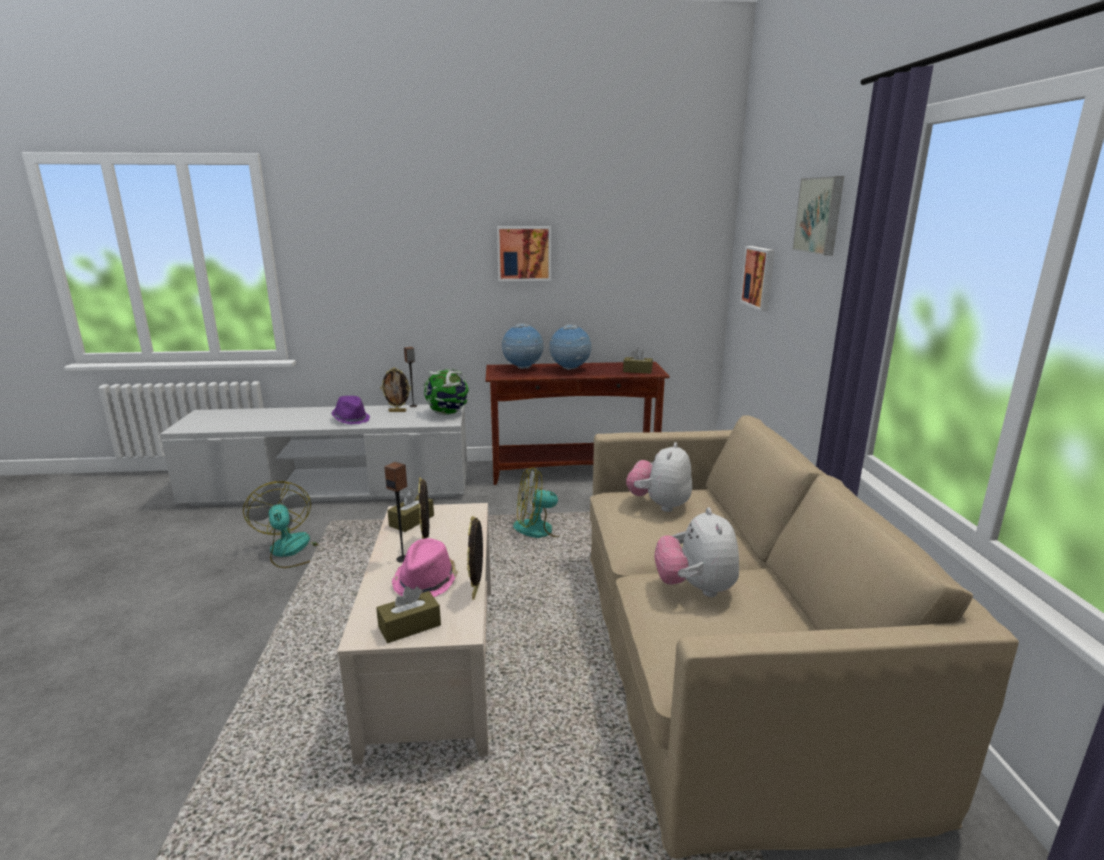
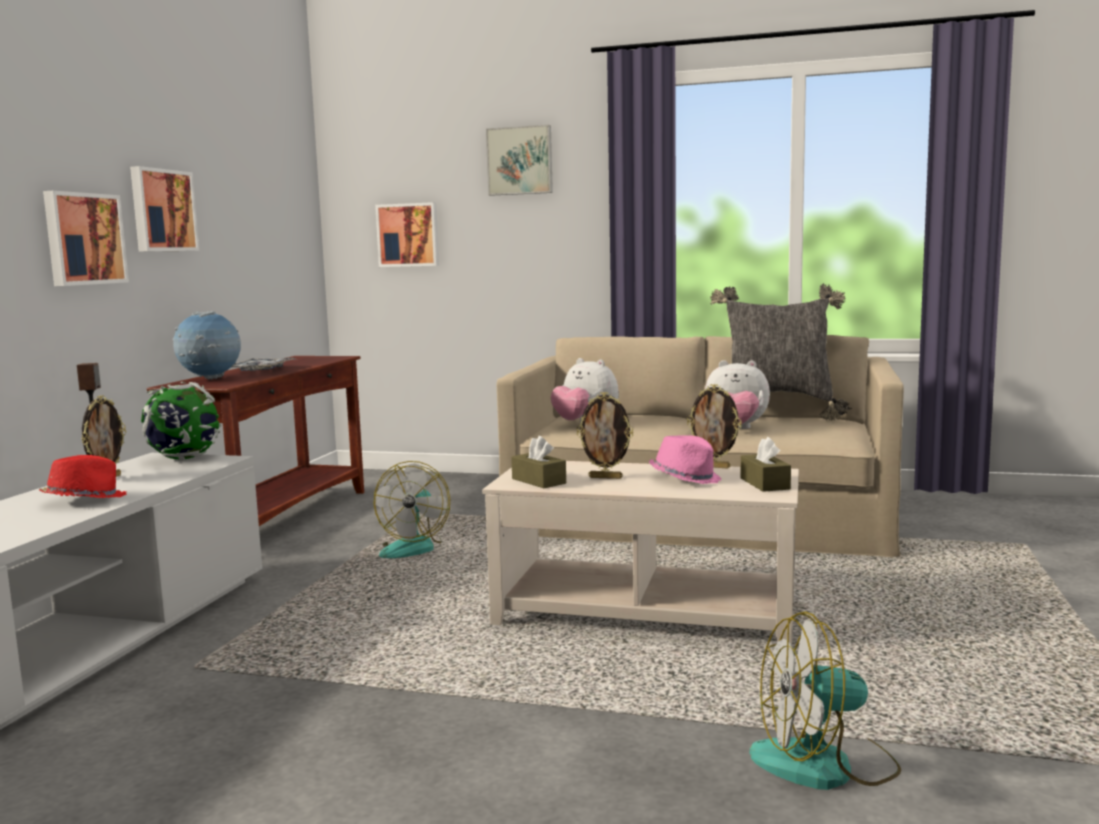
camera: 70 degrees left, 10 degrees down
(292, 551) = (263, 698): fan -> fan (824, 764)
(351, 419) = (84, 500): purple hat -> red hat
(403, 559) = (631, 484): speaker -> none
(451, 273) = (83, 239): none -> picture
(570, 369) = (261, 370): globe -> tray
(637, 371) = (321, 359): brown tissue box -> none
(801, 611) = (776, 417): none -> pillow

